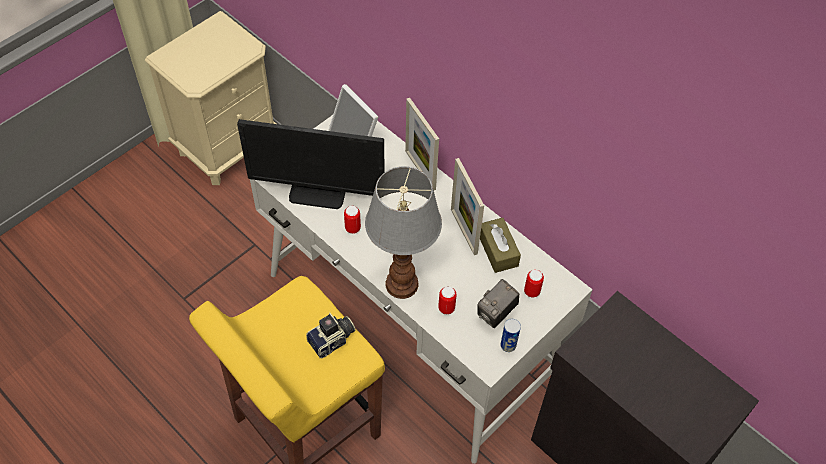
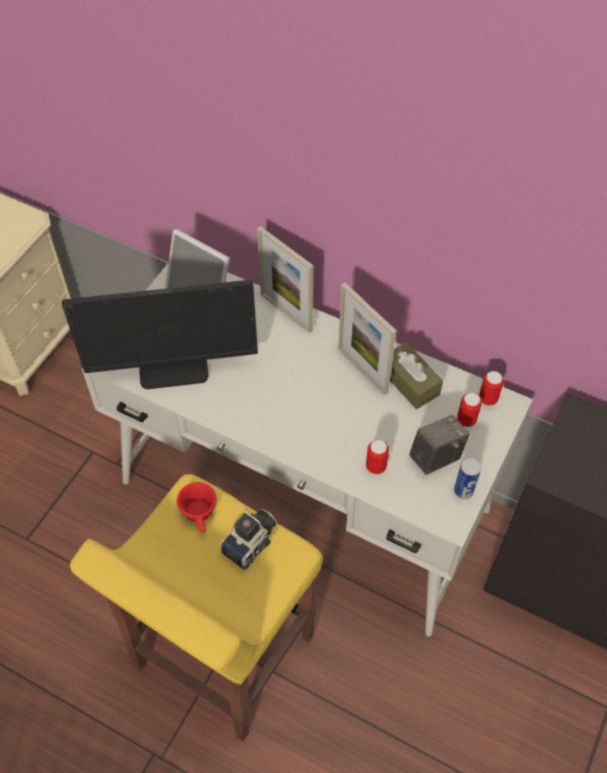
camera: 15 degrees left, 0 degrees up
(301, 309) = (200, 515): none -> red cup
(352, 228) = (230, 400): can -> can (488, 398)
(403, 283) = (314, 451): table lamp -> none
(496, 313) = (436, 457): camera -> camera turned 150 degrees counterclockwise

